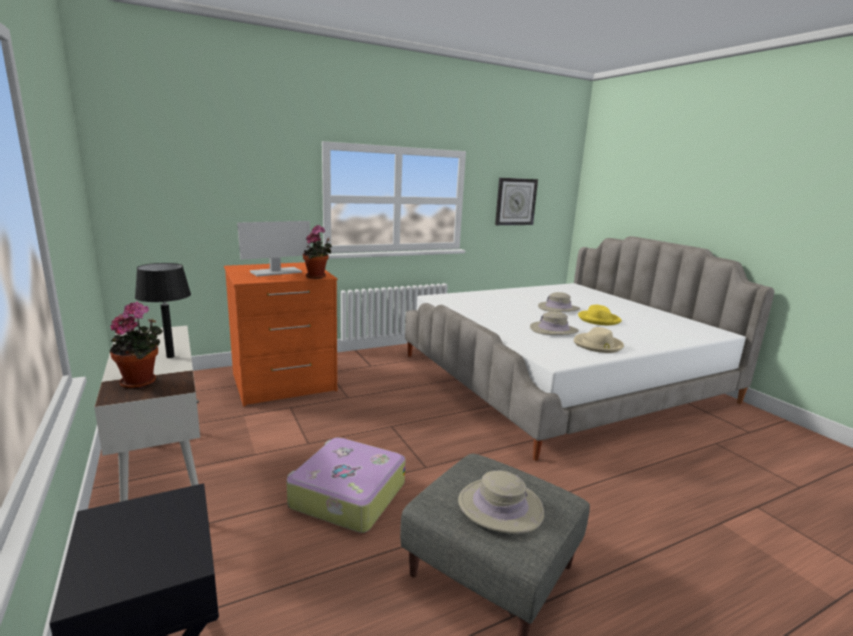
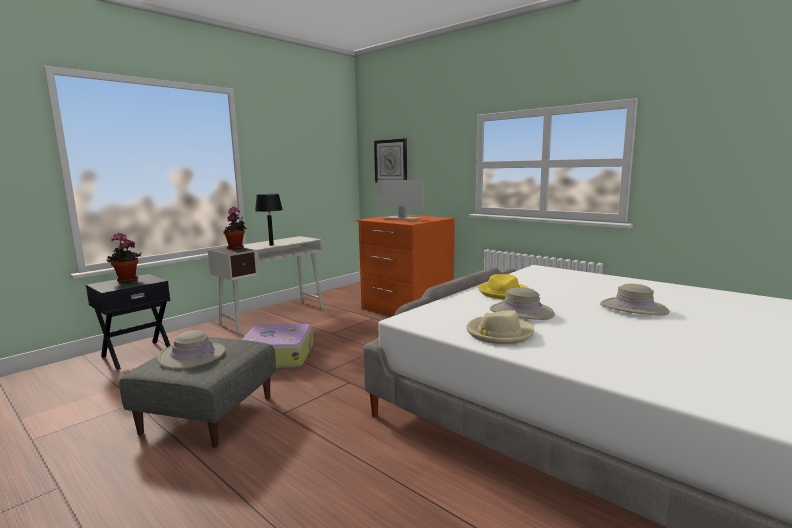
camera: 70 degrees right, 5 degrees down
(317, 277) = (406, 223): potted plant -> potted plant (126, 280)
(515, 201) = (735, 159): wall clock -> wall clock (391, 161)
(598, 319) = (630, 329): yellow hat -> yellow hat (503, 292)

